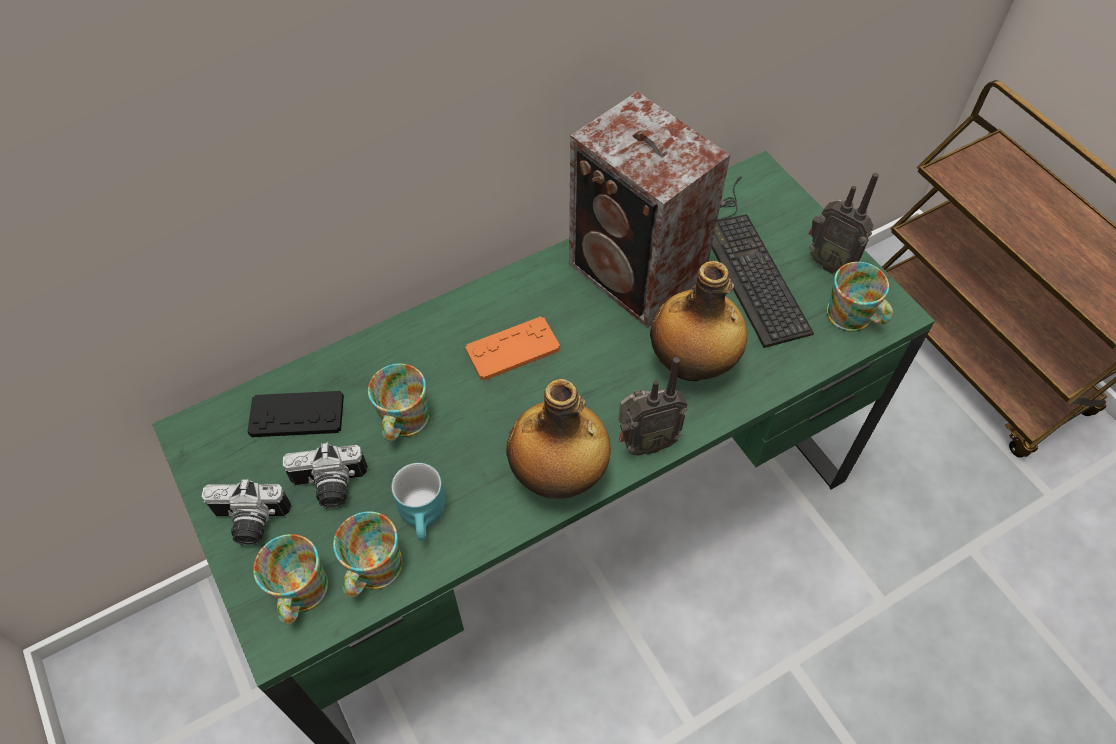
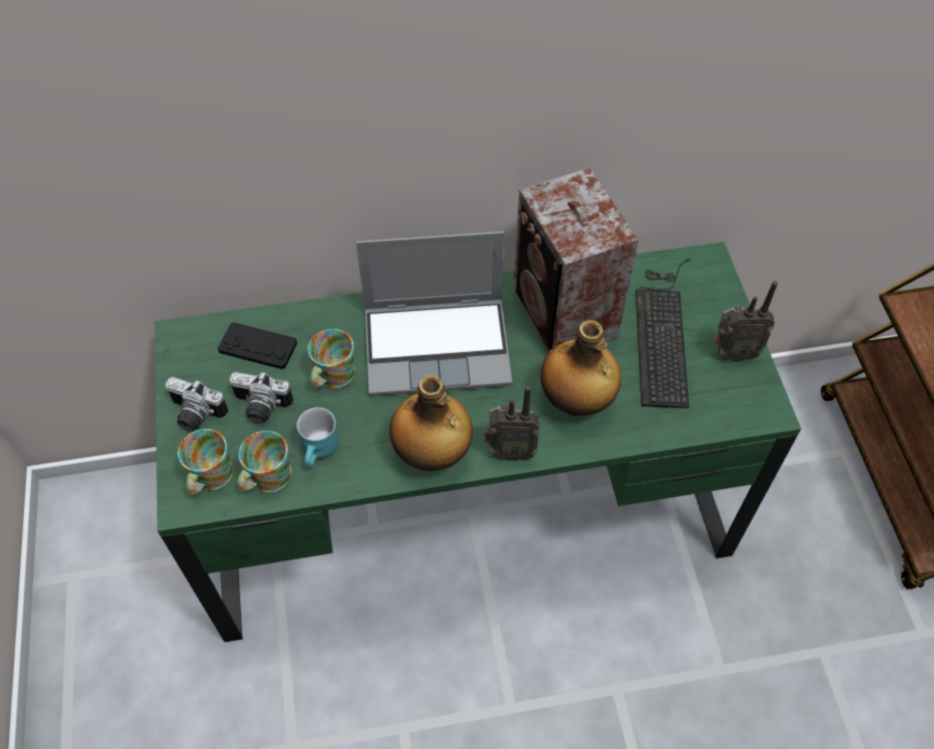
camera: 20 degrees right, 0 degrees up
(512, 349) = (439, 346): orange game controller -> laptop
(829, 262) = (732, 353): radio -> radio turned 60 degrees counterclockwise
(853, 318) = (730, 405): mug -> none

